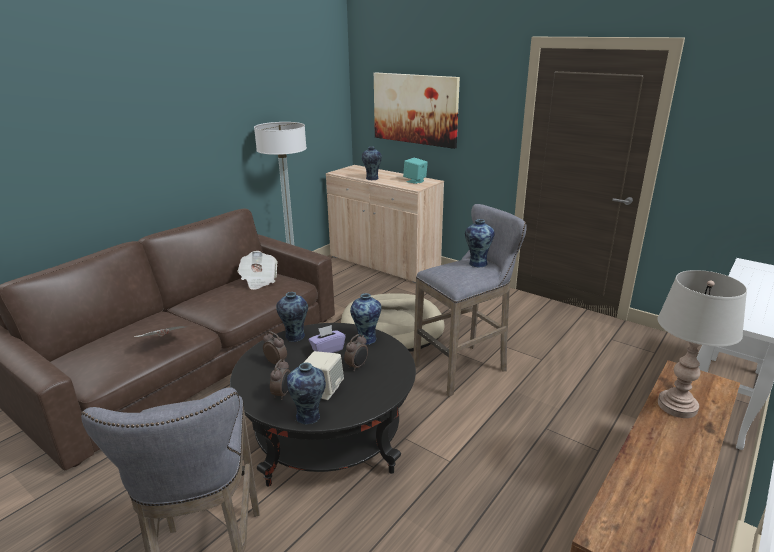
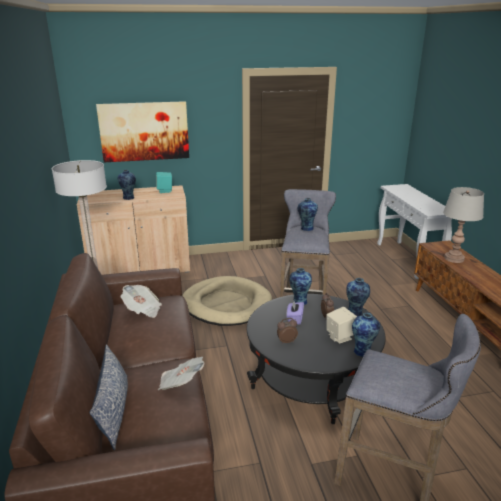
camera: 50 degrees left, 0 degrees up
(114, 335) = (114, 410): none -> pillow
(282, 394) = (328, 352): alarm clock -> none
(294, 337) = (262, 324): vase -> vase (355, 313)

